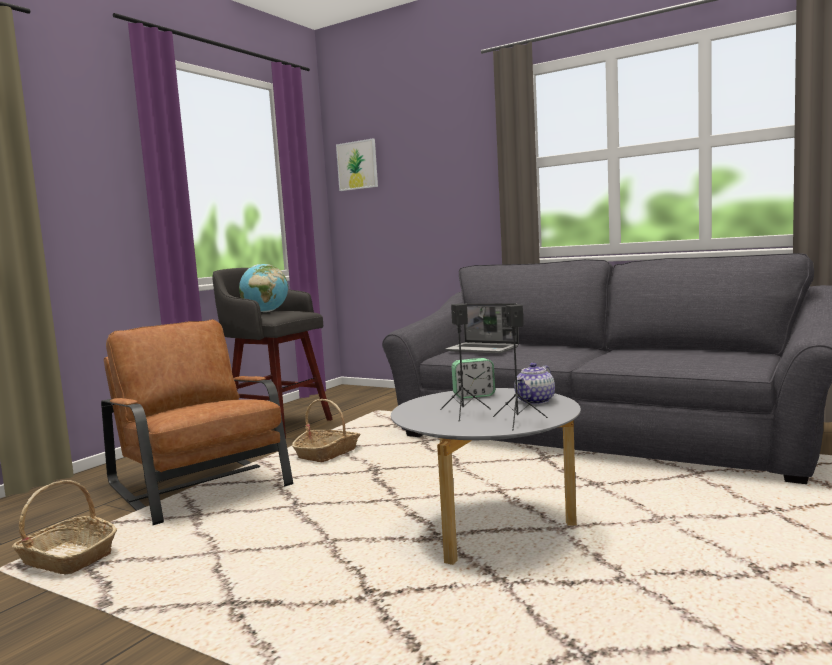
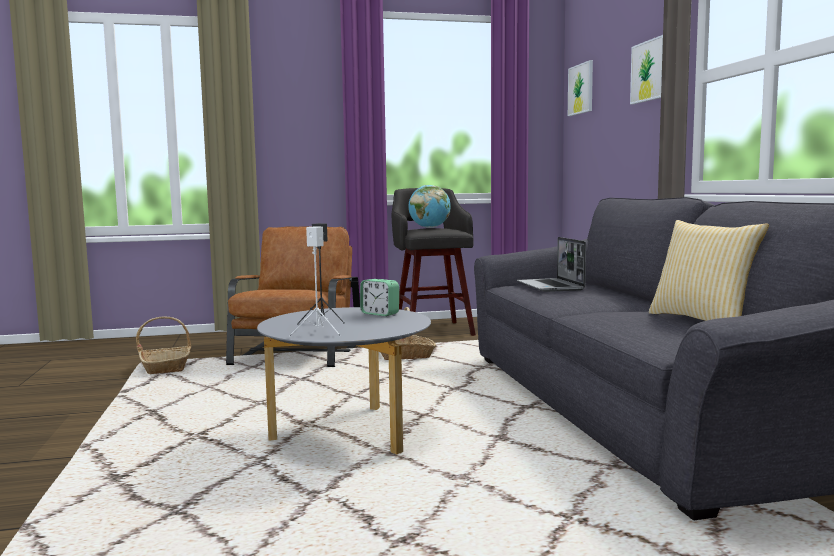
camera: 45 degrees right, 0 degrees up
(463, 153) = (649, 71): none -> picture
(518, 421) = (317, 333): black speaker -> white speaker
(535, 401) = (388, 326): teapot -> none
(675, 350) = (703, 320): none -> pillow

